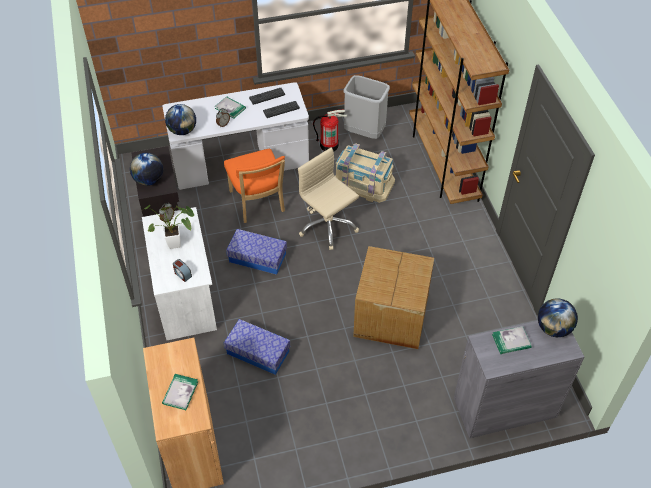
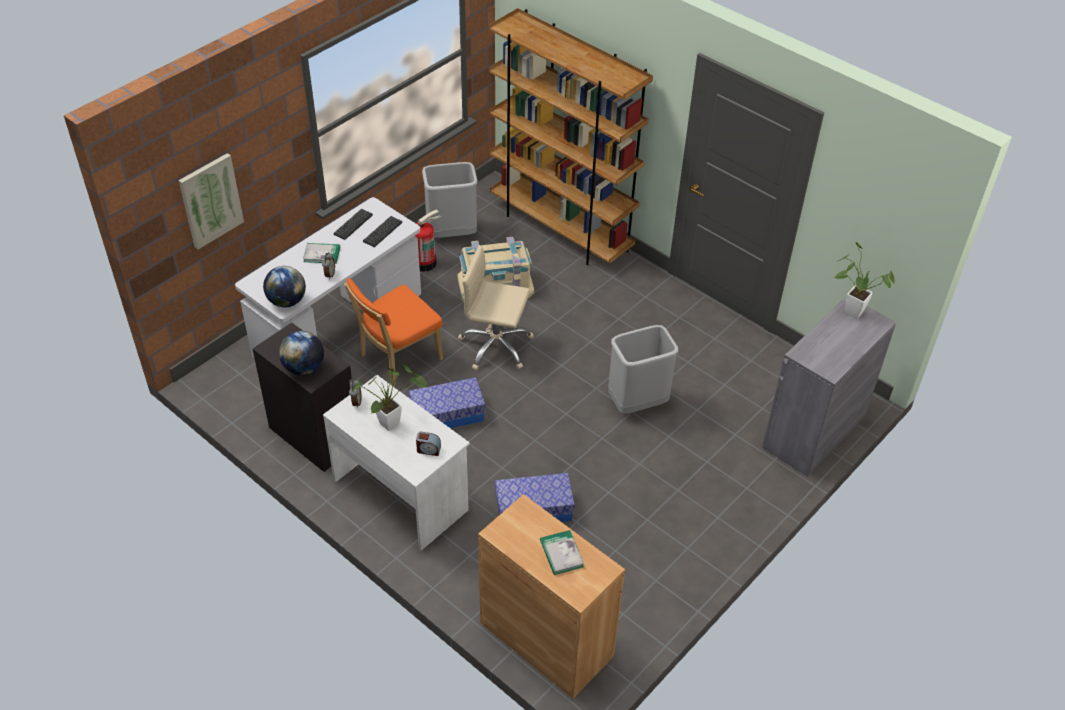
camera: 35 degrees left, 5 degrees down
(157, 40) = (210, 200): none -> picture
(258, 203) = (397, 359): orange chair -> orange chair turned 105 degrees clockwise
(390, 316) = (637, 404): cardboard box -> grey trash can
(511, 341) = (825, 340): book -> none
(553, 328) = (850, 310): globe -> potted plant

